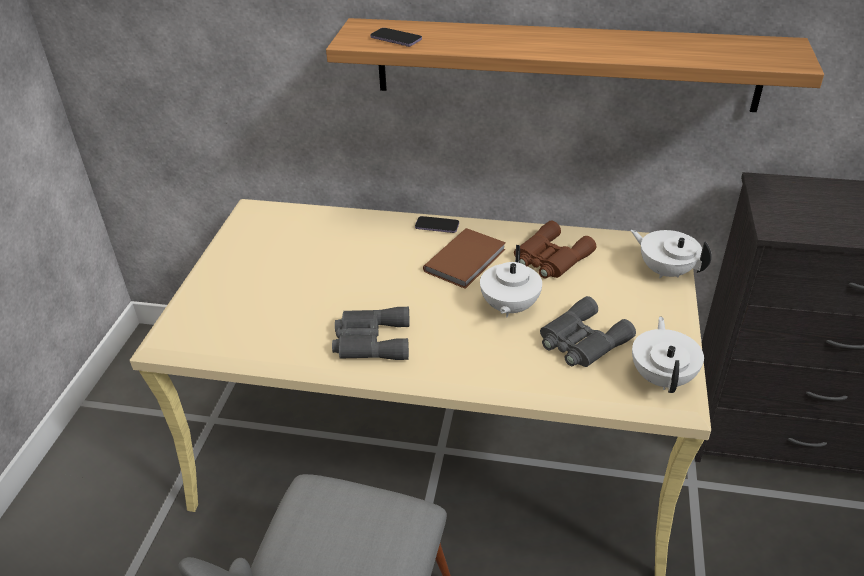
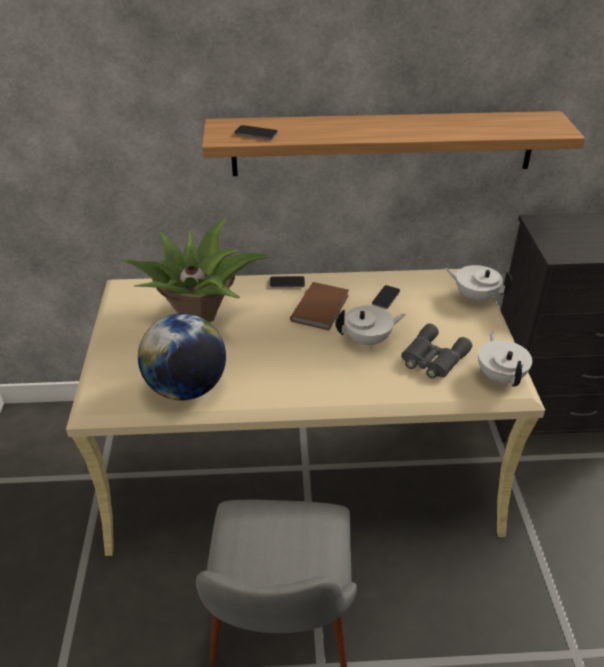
camera: 15 degrees left, 0 degrees up
(273, 334) = (186, 388): none -> globe
(324, 250) = (200, 314): none -> potted plant
(370, 340) = (269, 382): grey binoculars -> none
(508, 307) = (368, 340): white teapot -> white teapot turned 105 degrees counterclockwise
(550, 258) = (386, 298): brown binoculars -> phone

